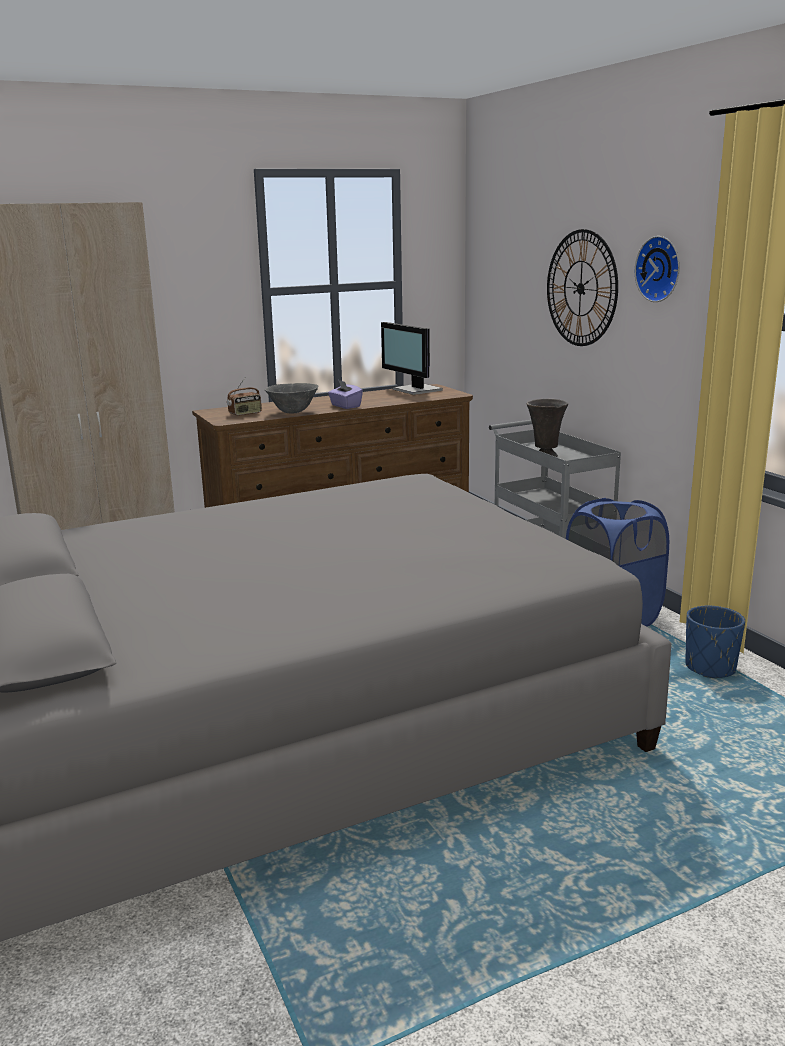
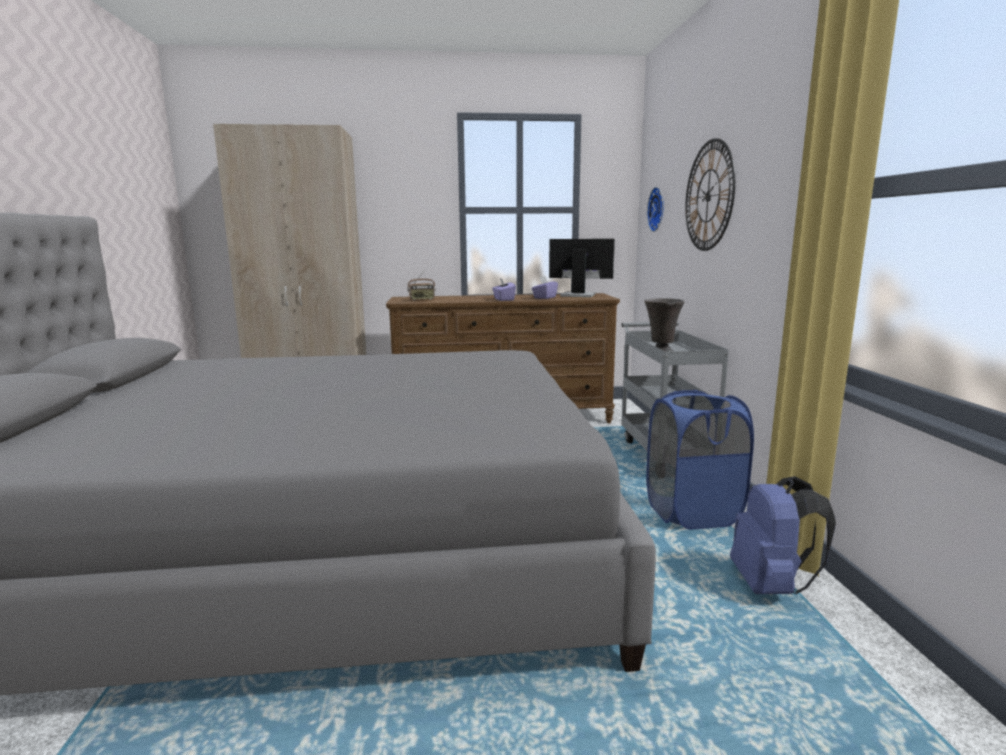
camera: 20 degrees right, 5 degrees down
(293, 412) = (457, 300): grey bowl -> none
(386, 398) = (544, 298): none -> purple tissue box
(416, 390) = (577, 295): monitor -> monitor turned 120 degrees clockwise
(660, 269) = (769, 159): wall clock -> wall clock (658, 209)
(710, 668) = (771, 586): blue planter -> blue backpack

